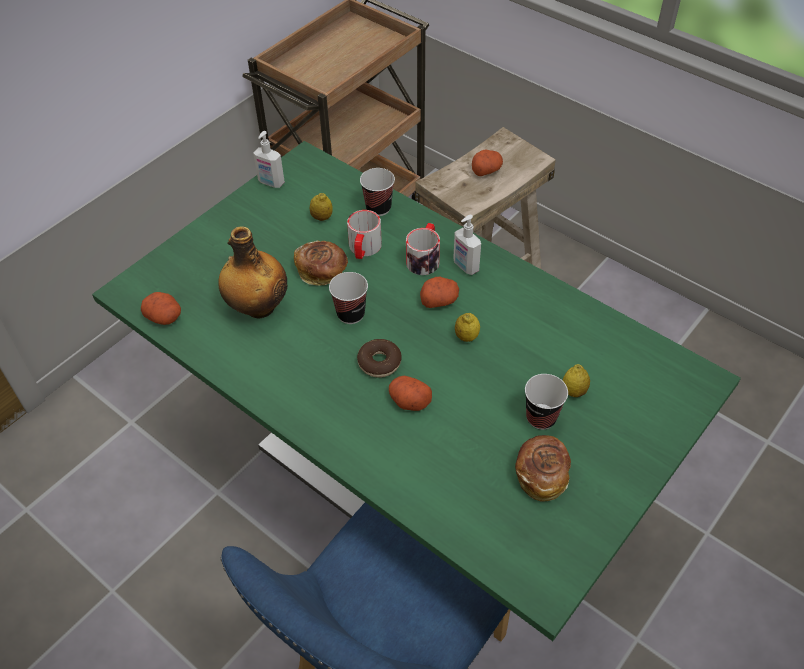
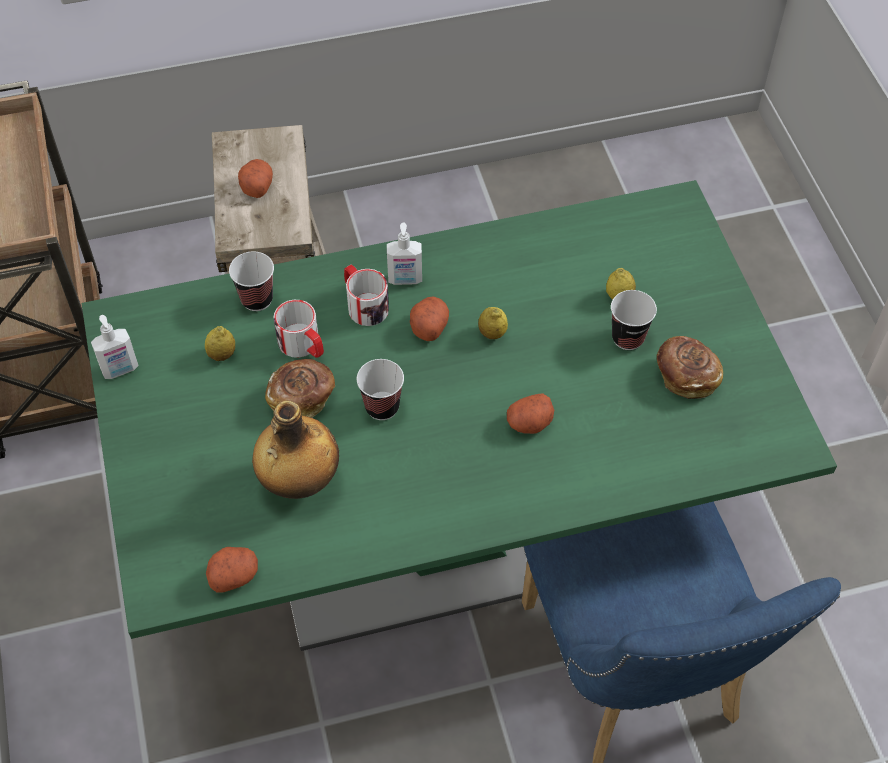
camera: 55 degrees left, 5 degrees up
(379, 362) = (464, 419): donut -> none

